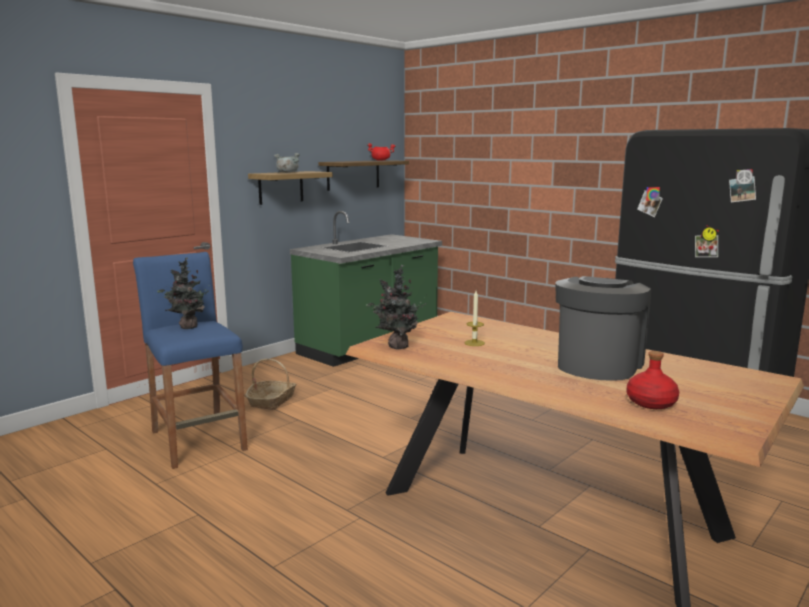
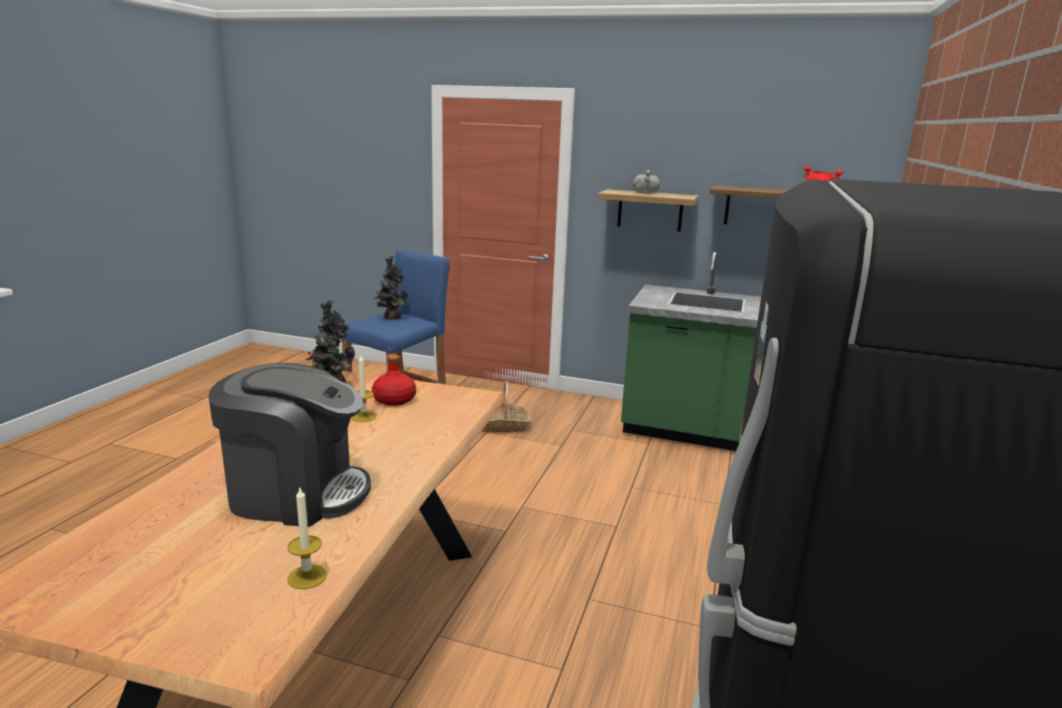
camera: 65 degrees right, 5 degrees up
(651, 402) = (138, 534): red bottle -> red bottle (395, 400)
(700, 366) = (307, 577): none -> candle

